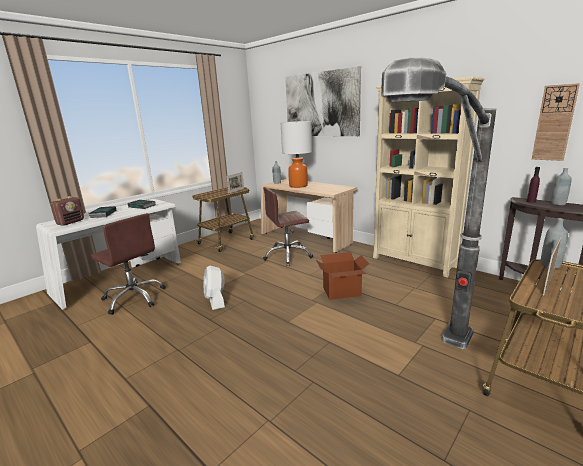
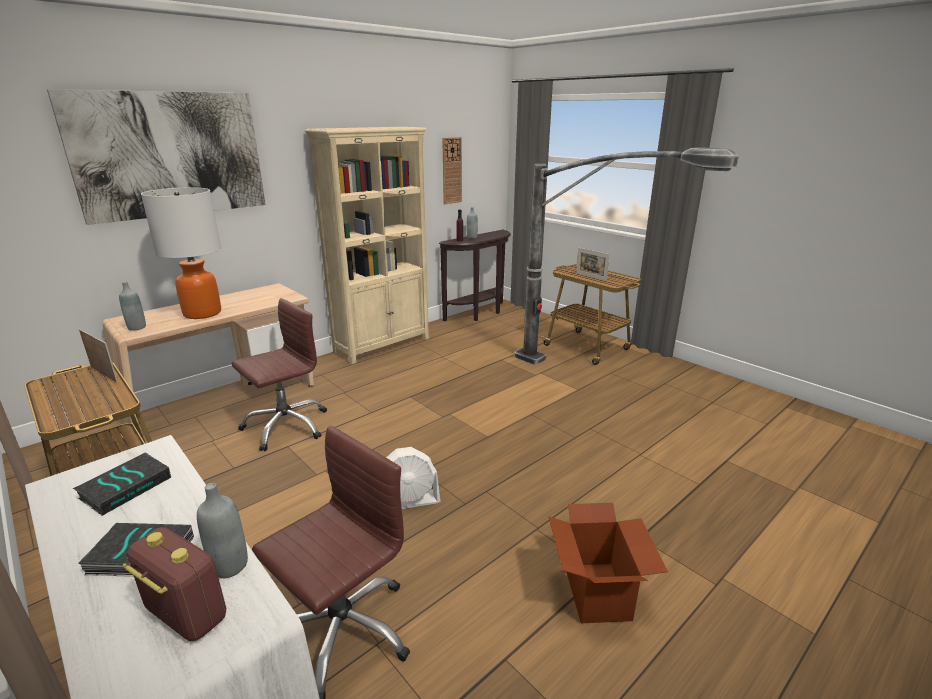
camera: 85 degrees left, 5 degrees up
(287, 256) = (286, 426): brown office chair -> brown office chair turned 120 degrees counterclockwise
(342, 292) = (432, 395): cardboard box -> cardboard box (598, 592)
(550, 265) = (564, 270): grey bottle -> grey bottle (229, 566)

